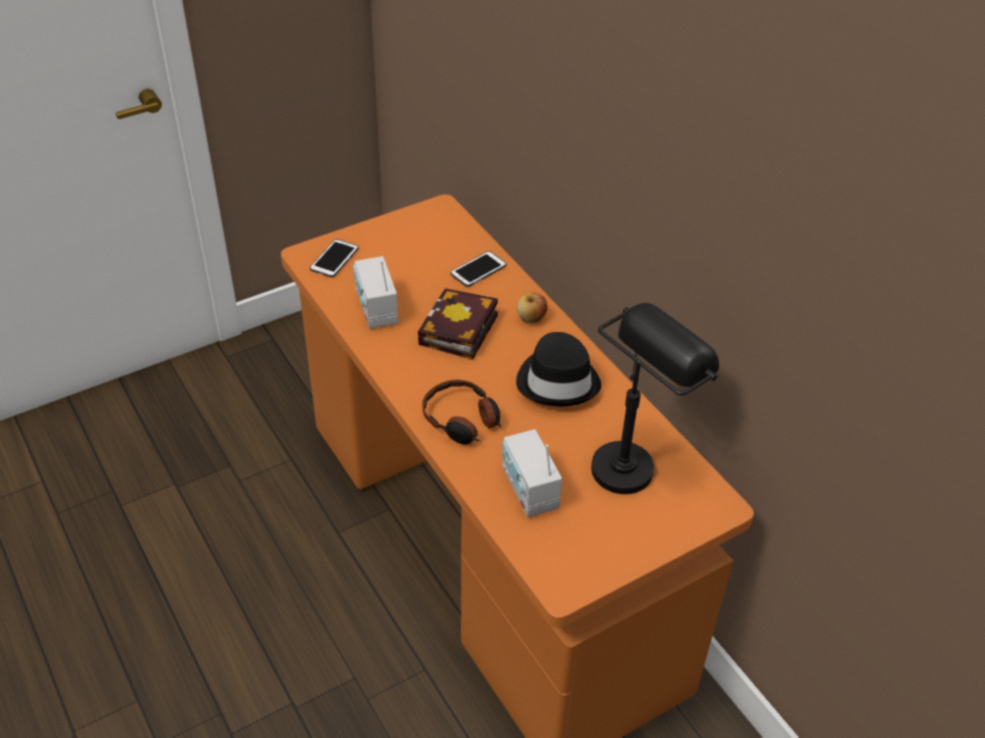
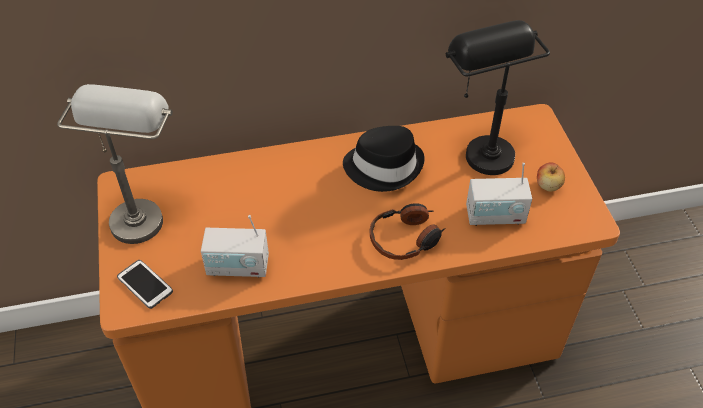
camera: 70 degrees left, 5 degrees up
(418, 230) = (141, 209): none -> grey table lamp
(458, 332) = (298, 214): book -> none
(478, 270) = (222, 180): phone -> none
(531, 318) = (303, 162): apple -> apple (548, 186)

